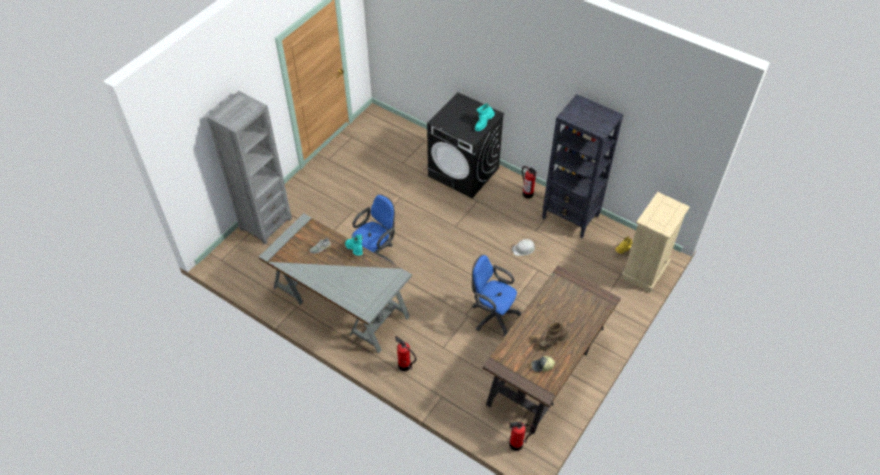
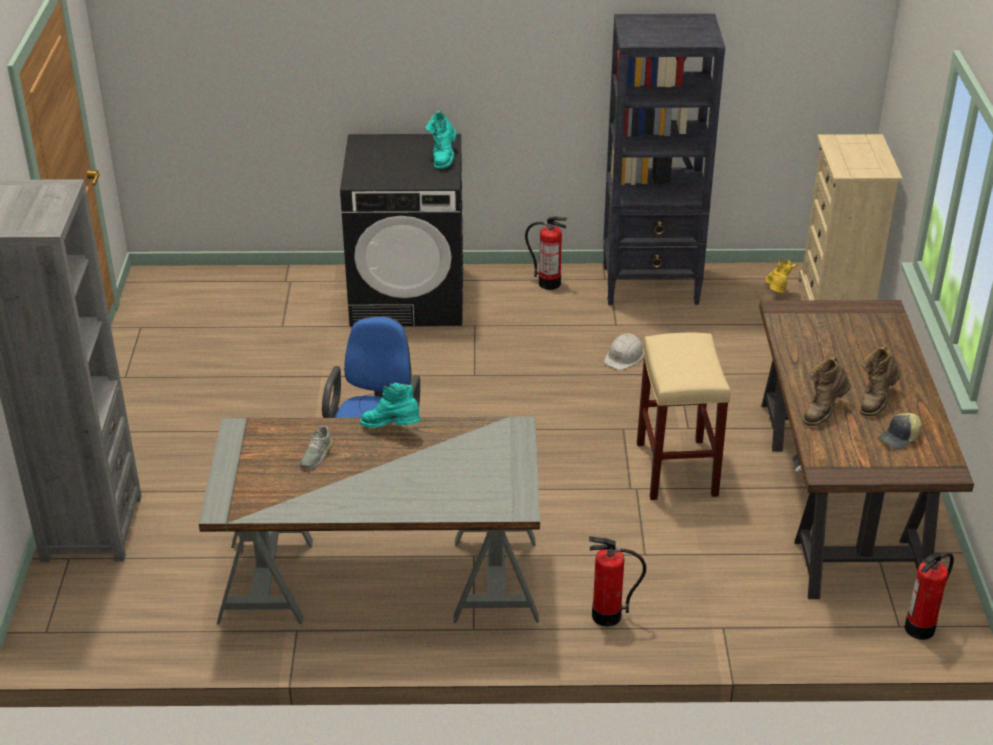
camera: 35 degrees left, 15 degrees down
(492, 315) = (675, 468): blue office chair -> beige stool
(524, 335) = (823, 412): none -> brown boot

